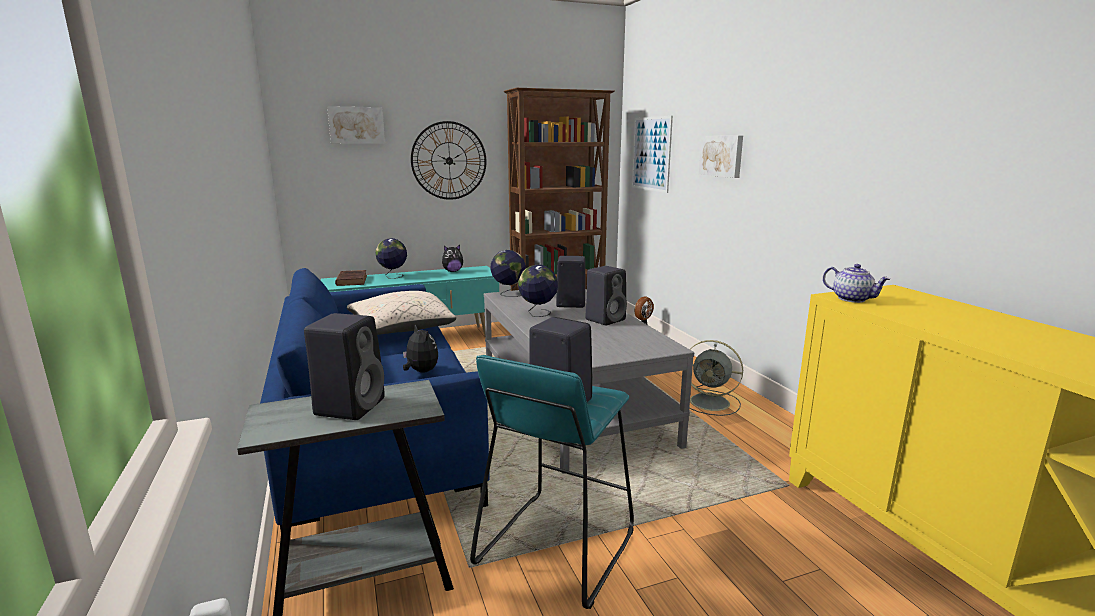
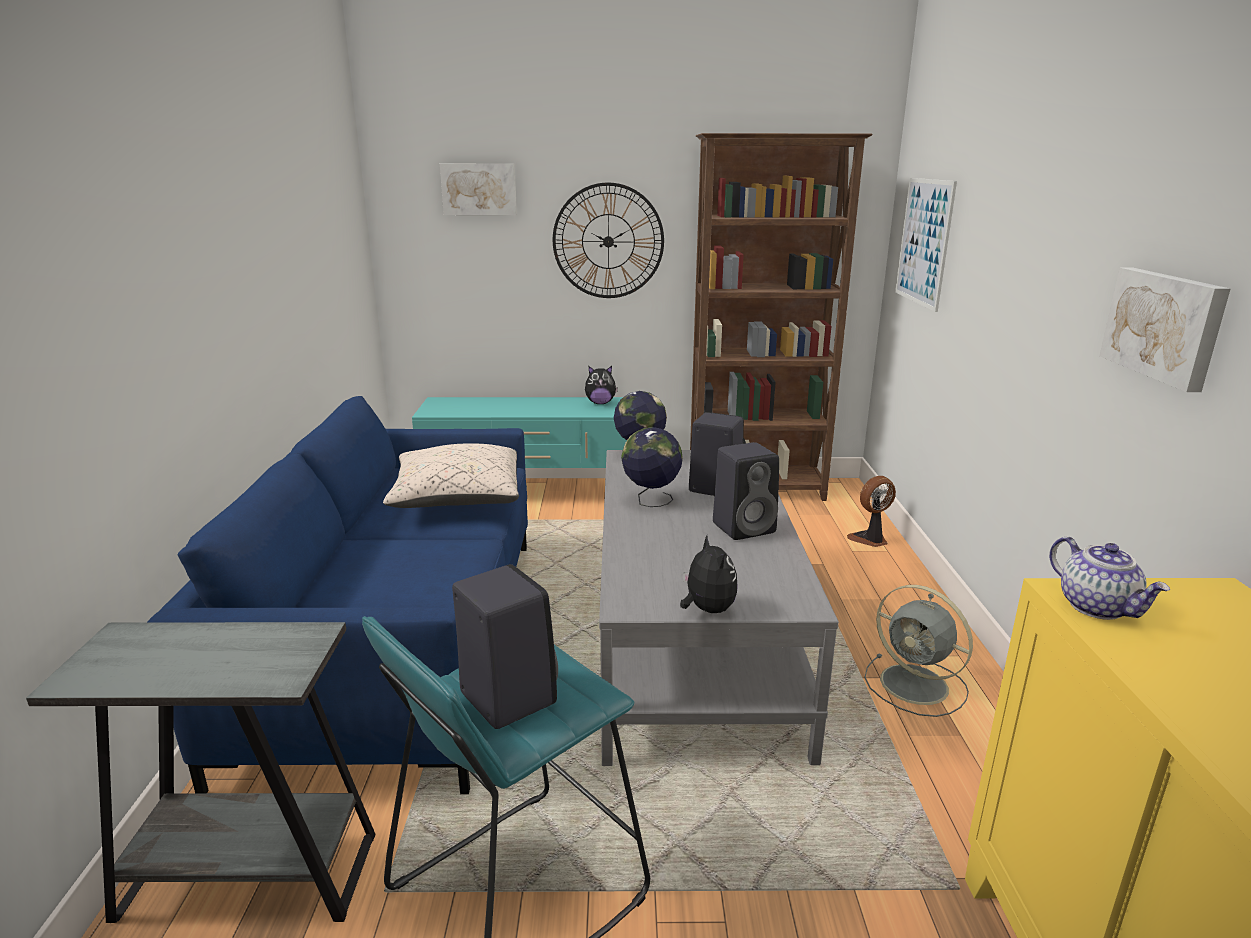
camera: 20 degrees right, 5 degrees up
(350, 406) = (208, 652): black speaker -> none
(352, 280) = (460, 405): brown book -> none
(393, 277) = (515, 404): globe -> none
(421, 371) = (422, 579): plush toy -> plush toy (707, 609)
(722, 156) = (1012, 263): picture -> picture (1165, 326)

